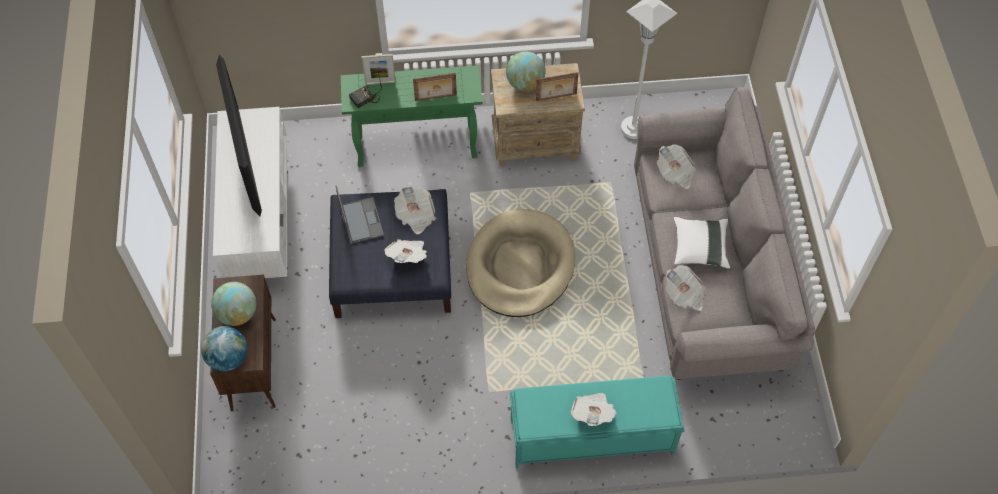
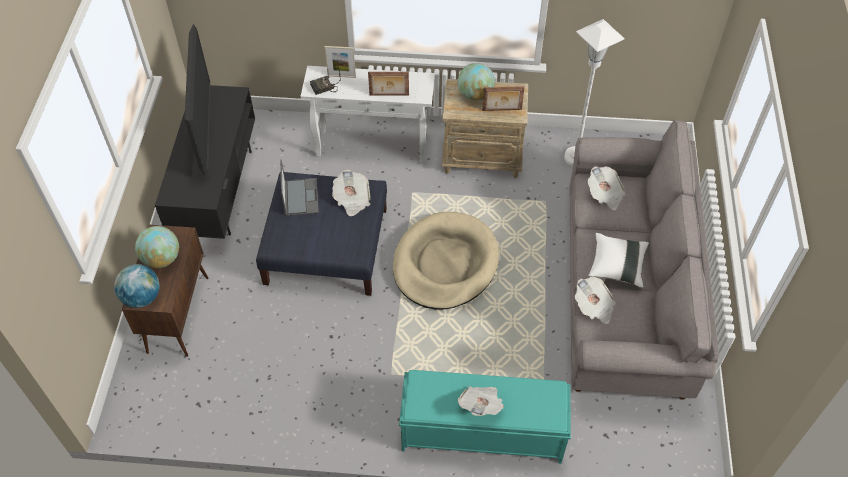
camera: 10 degrees right, 5 degrees down
(260, 220) = (216, 190): white tv stand -> black tv stand
(408, 256) = (336, 234): newspaper -> none
(417, 147) = (373, 147): green console table -> white console table

